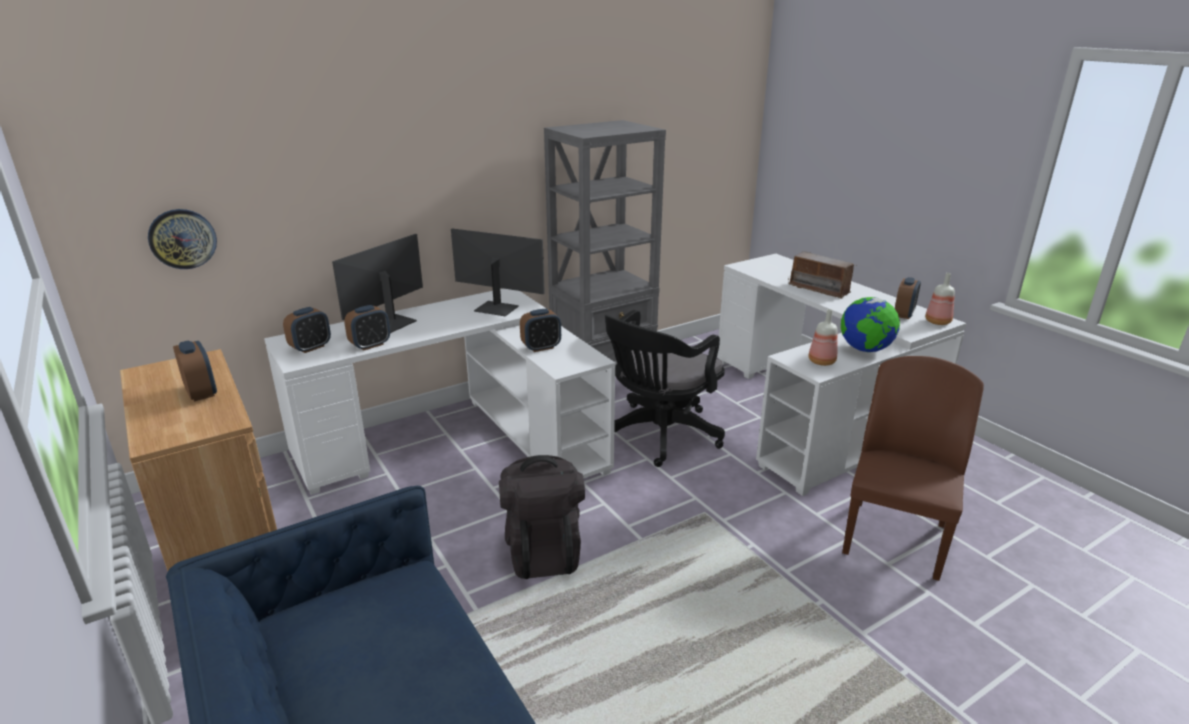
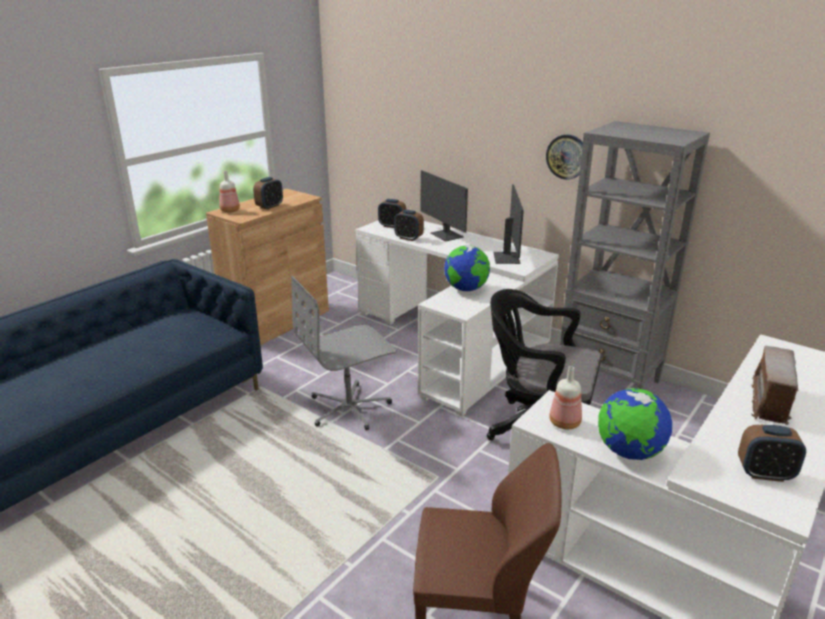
camera: 70 degrees right, 0 degrees up
(182, 239) = (373, 137): wall clock -> wall clock (567, 156)
(391, 323) = (446, 235): monitor -> monitor turned 135 degrees counterclockwise
(541, 347) = (466, 289): alarm clock -> globe
(543, 550) = (349, 408): black backpack -> grey office chair
(938, 322) = (774, 507): bottle -> bottle (230, 211)

